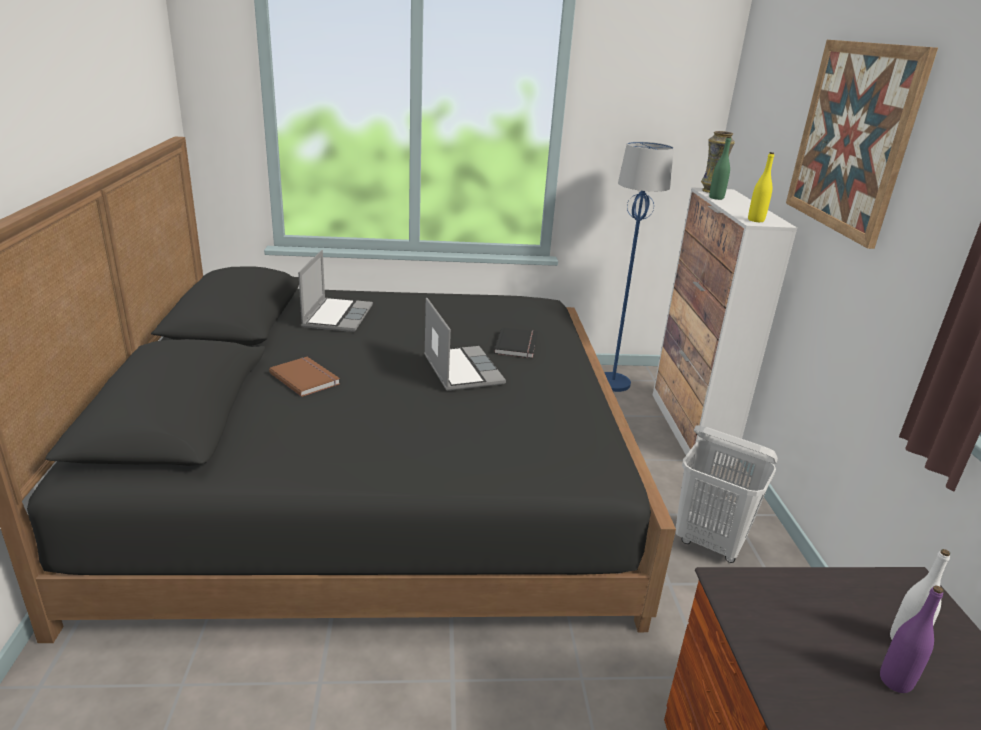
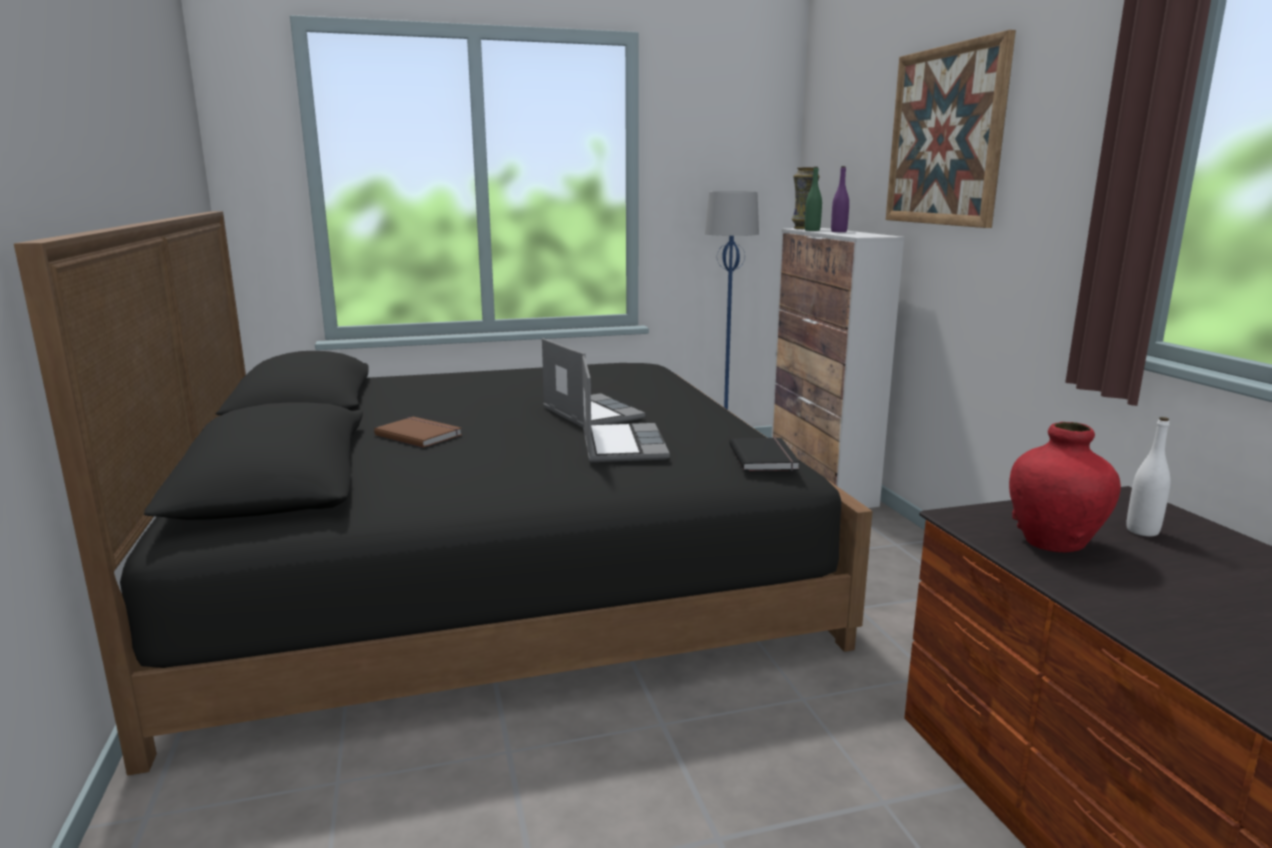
camera: 10 degrees left, 10 degrees down
(337, 316) = (426, 390): laptop -> laptop (621, 445)
(518, 345) = (640, 392): black book -> black book (765, 457)
(710, 543) = (883, 570): white laundry basket -> none
(756, 220) = (862, 235): yellow bottle -> none
(804, 642) = (1054, 543): none -> red vase
(895, 681) = (1151, 555): purple bottle -> purple bottle (838, 231)

